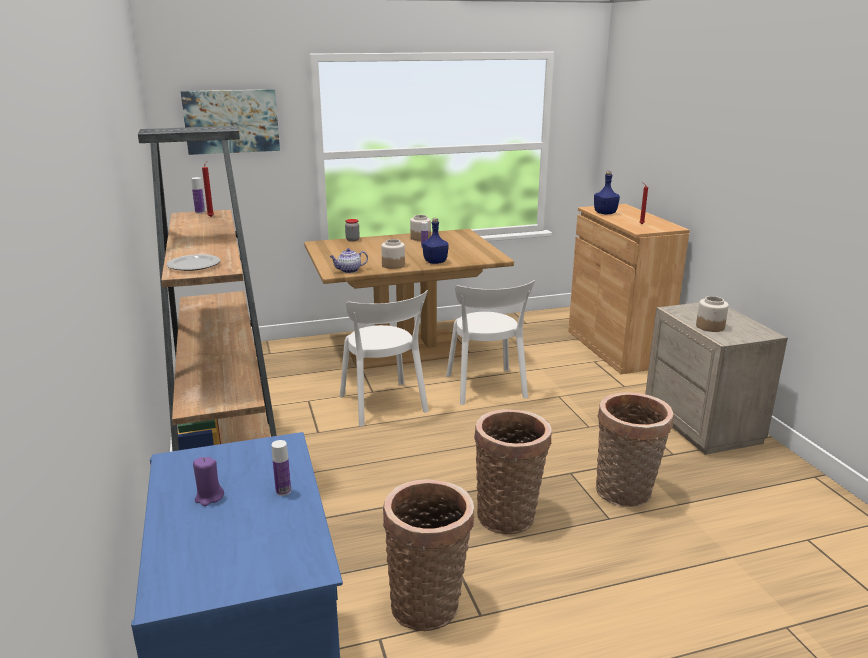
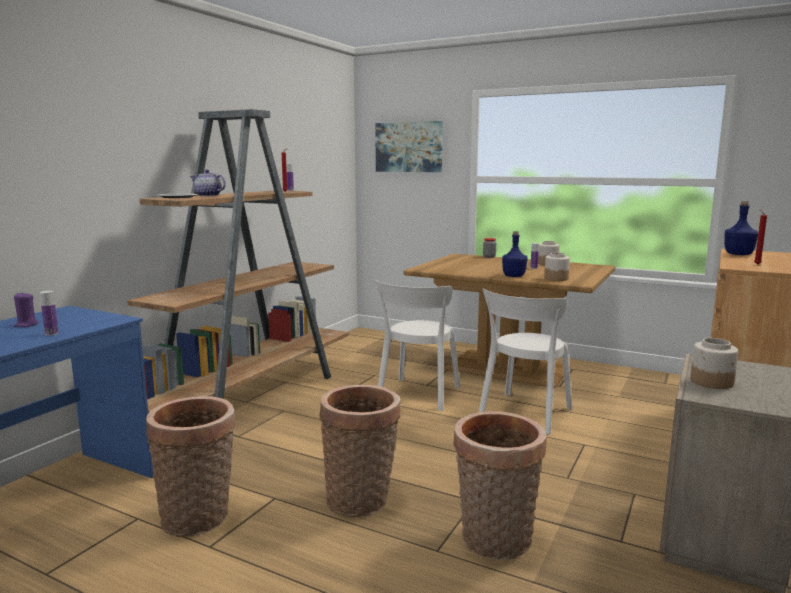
camera: 45 degrees right, 10 degrees down
(349, 271) = (432, 269): teapot -> teapot (207, 196)
(393, 265) = (474, 272): jar -> jar (556, 278)

